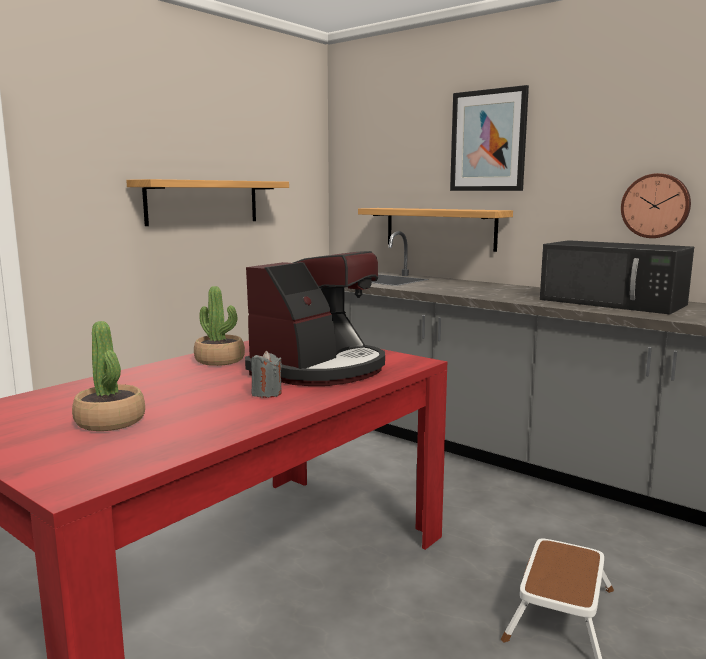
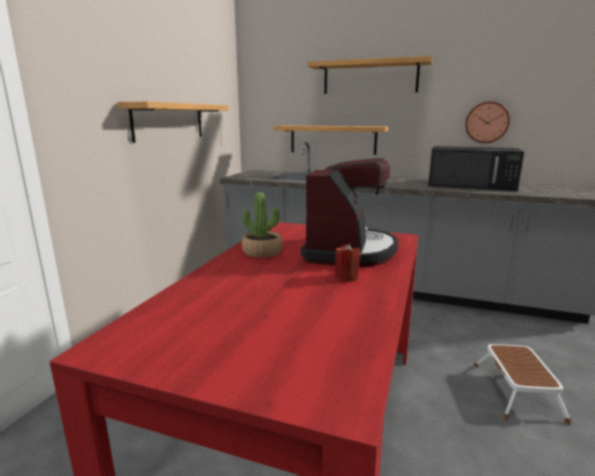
camera: 20 degrees left, 5 degrees up
(110, 421) = (265, 325): potted plant -> none
(266, 393) = (346, 277): grey candle -> red candle
(488, 141) = (370, 77): picture -> shelf

